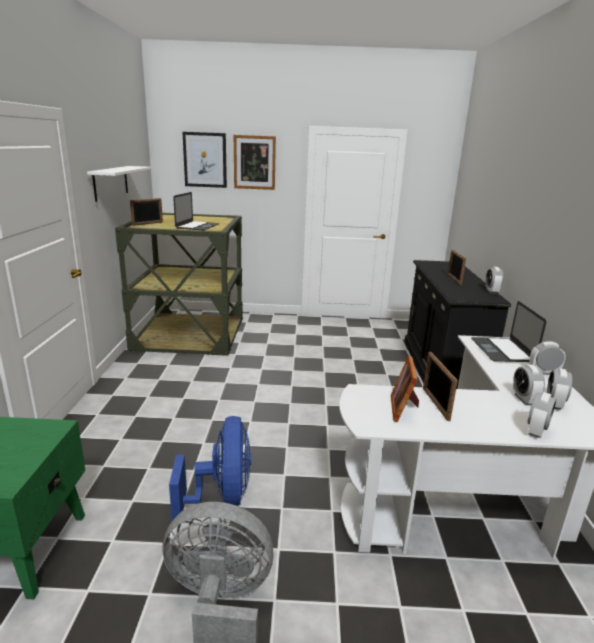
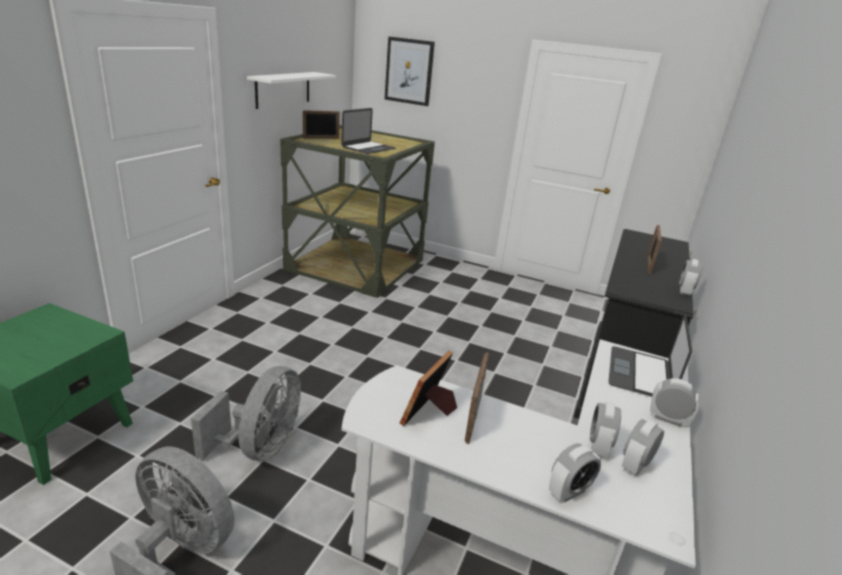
camera: 20 degrees right, 5 degrees up
(222, 497) = (260, 447): blue fan -> grey fan
(254, 162) = (462, 79): picture -> none

